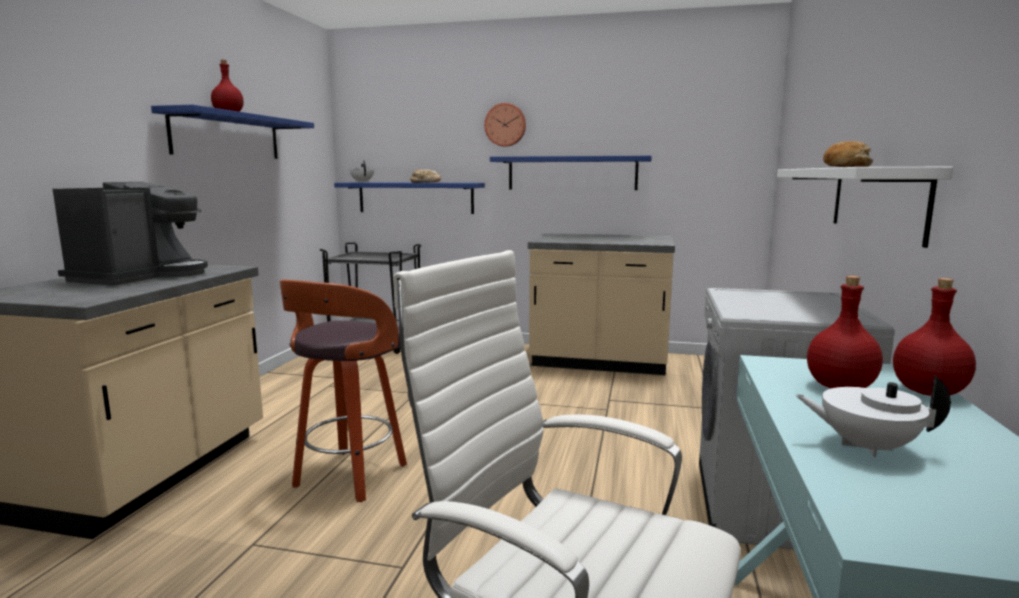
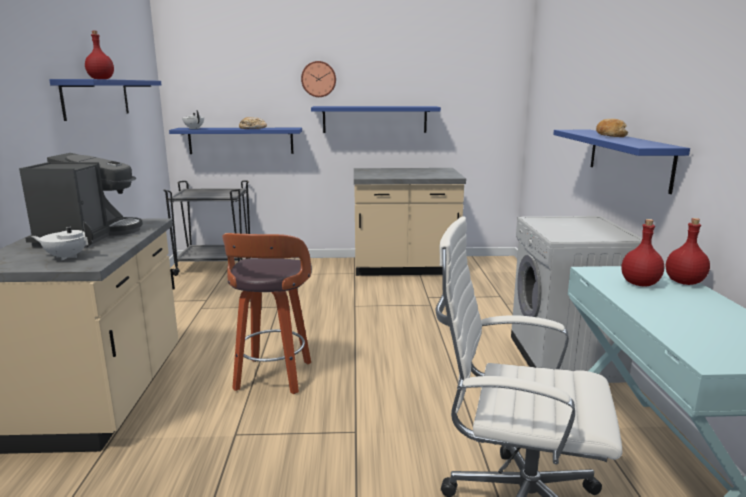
camera: 15 degrees left, 5 degrees up
(865, 447) = (675, 318): white teapot -> white teapot (66, 257)
(876, 200) = (628, 158): white shelf -> blue shelf

